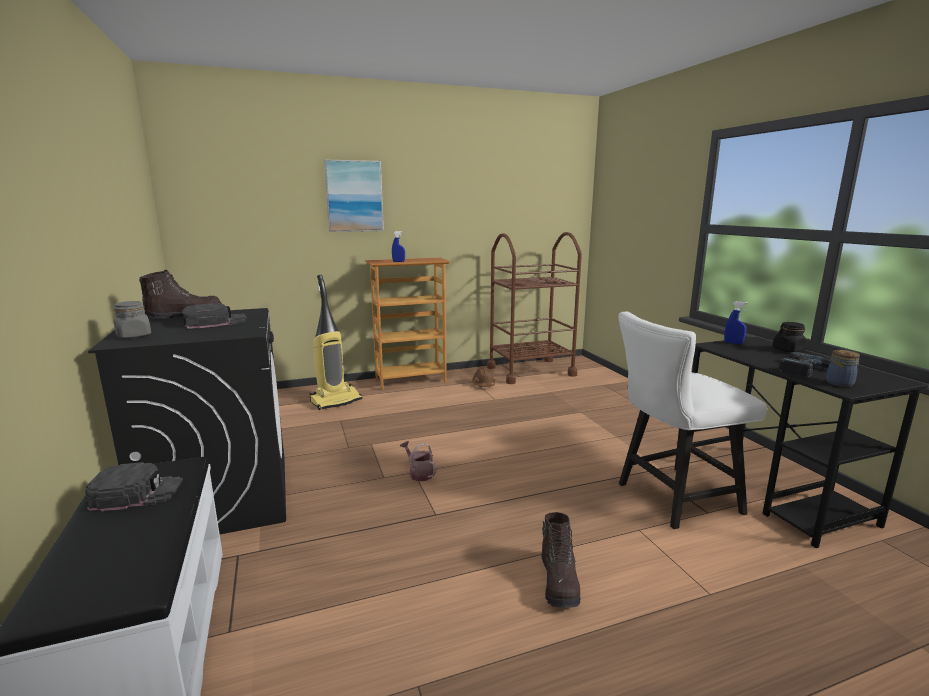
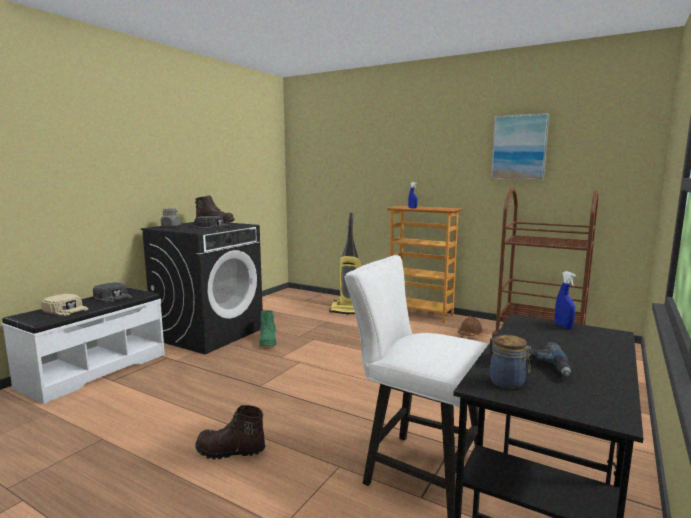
camera: 50 degrees right, 5 degrees down
(117, 551) = (66, 309): none -> beige cap
(327, 469) = (268, 341): none -> green boot
(354, 196) = (397, 154): picture -> picture (519, 147)
(419, 473) = (300, 364): watering can -> none
(559, 582) = (230, 451): brown boot -> brown boot turned 45 degrees clockwise
(788, 350) = (606, 350): black jar -> none

